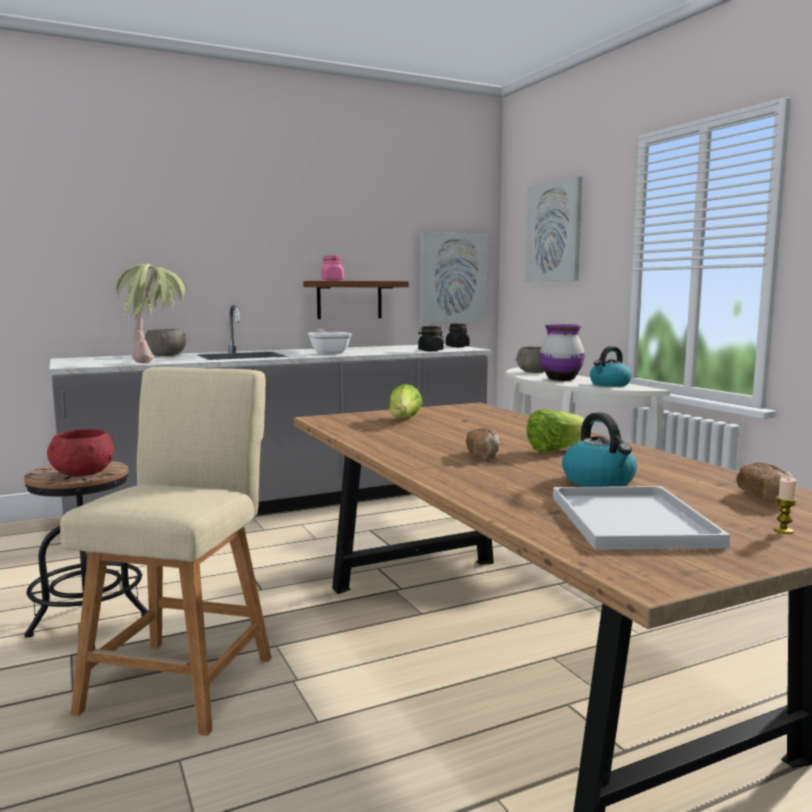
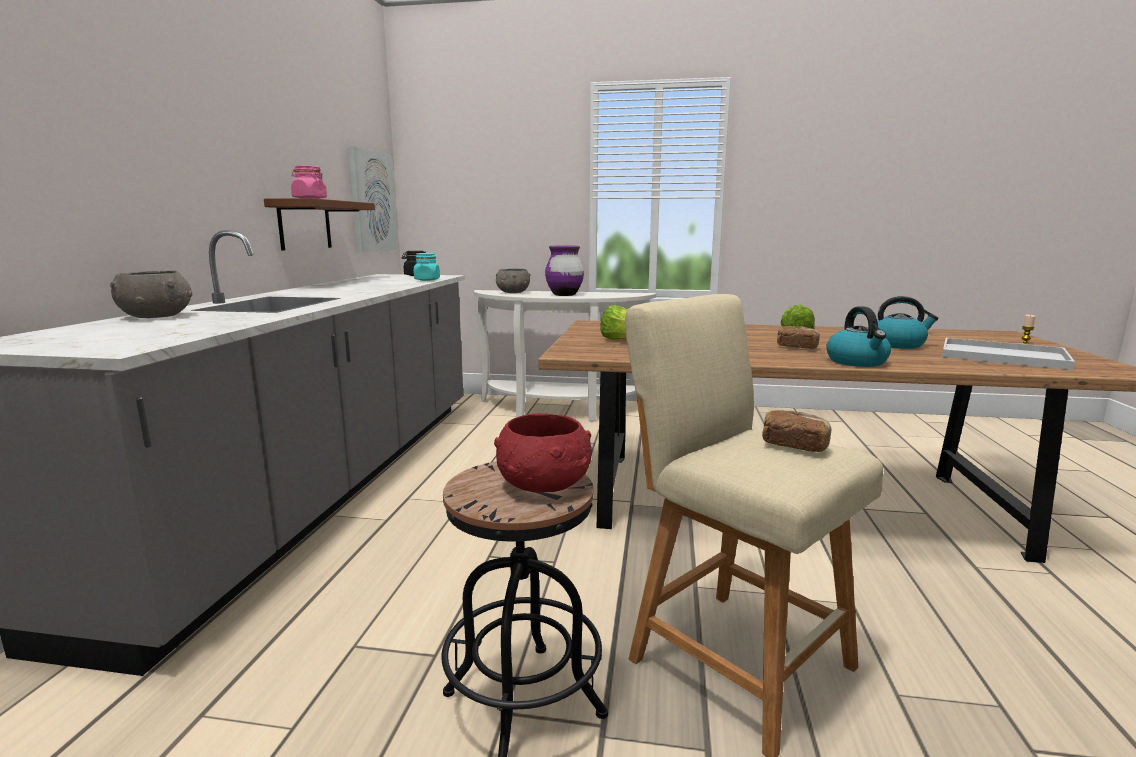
camera: 55 degrees left, 5 degrees up
(155, 361) = (212, 323): potted plant -> none
(329, 353) = (351, 290): frying pan -> none
(430, 350) = (427, 280): black jar -> turquoise jar
(554, 232) = (484, 159): picture -> none
(609, 384) = (610, 294): kettle -> kettle (857, 362)
(765, 497) = (950, 335): bread -> bread (794, 446)

